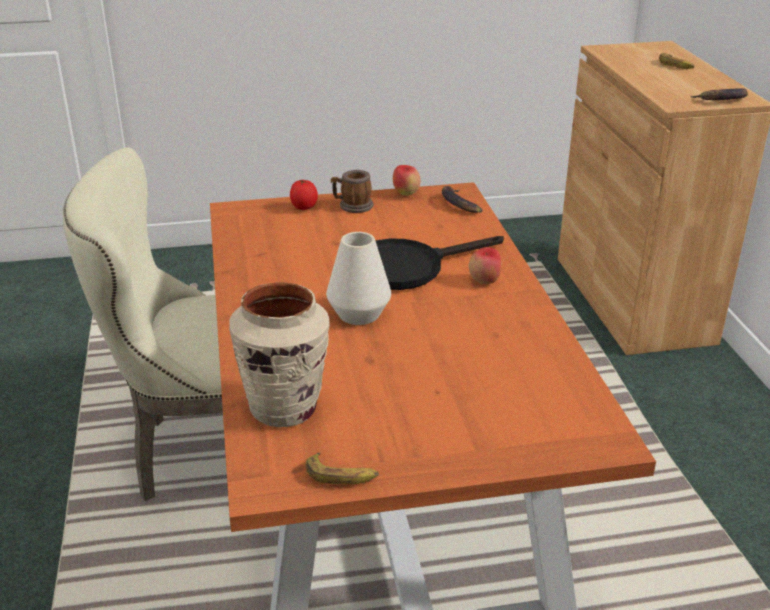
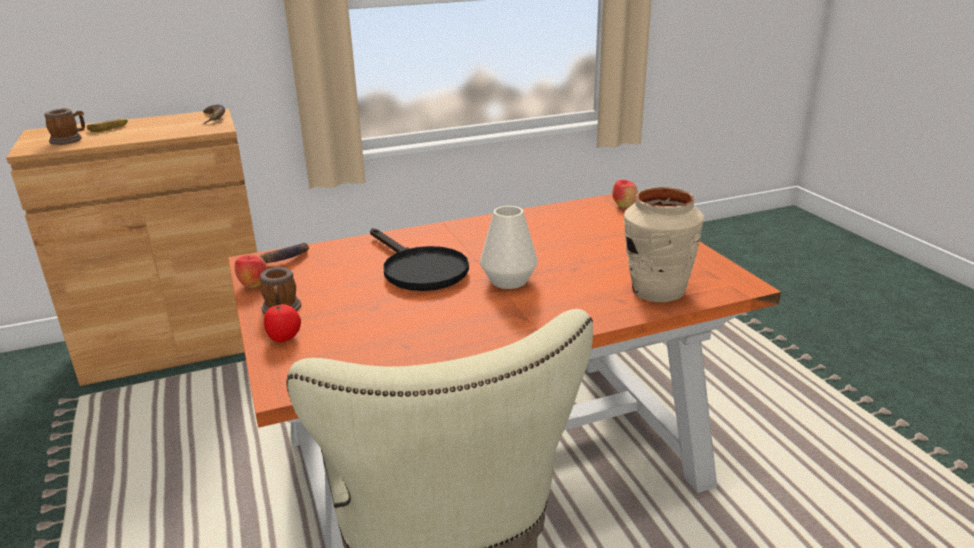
camera: 100 degrees left, 5 degrees down
(341, 475) = (709, 263): banana -> none
(484, 282) = (437, 240): apple -> apple (624, 206)
(632, 57) = (70, 140): none -> mug

